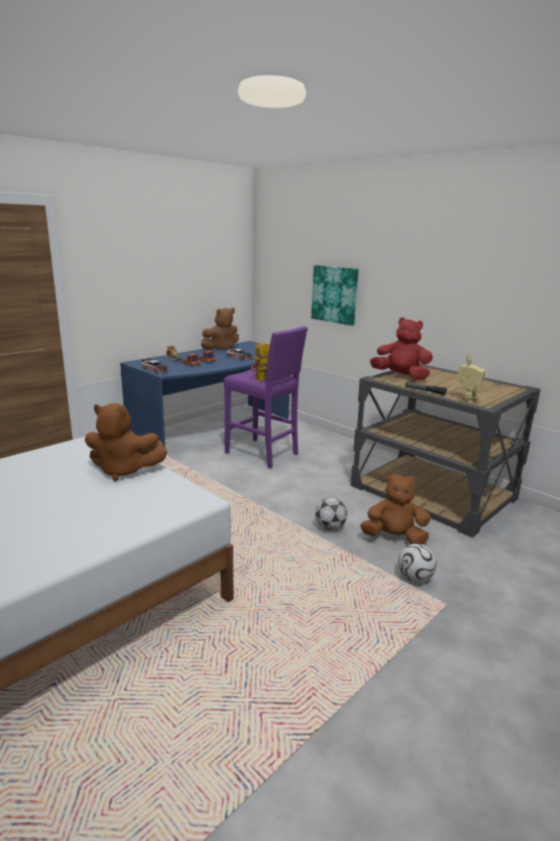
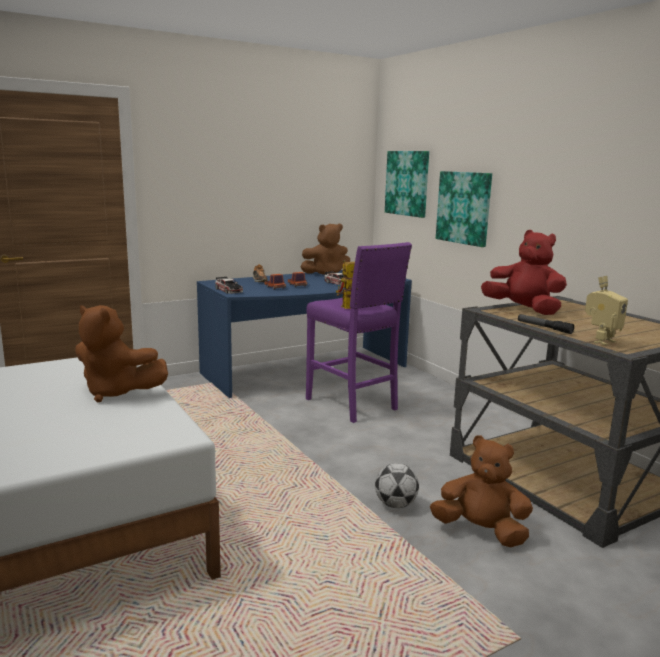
camera: 15 degrees right, 5 degrees down
(283, 273) = (407, 183): none -> picture
(415, 578) = (487, 591): football -> none

